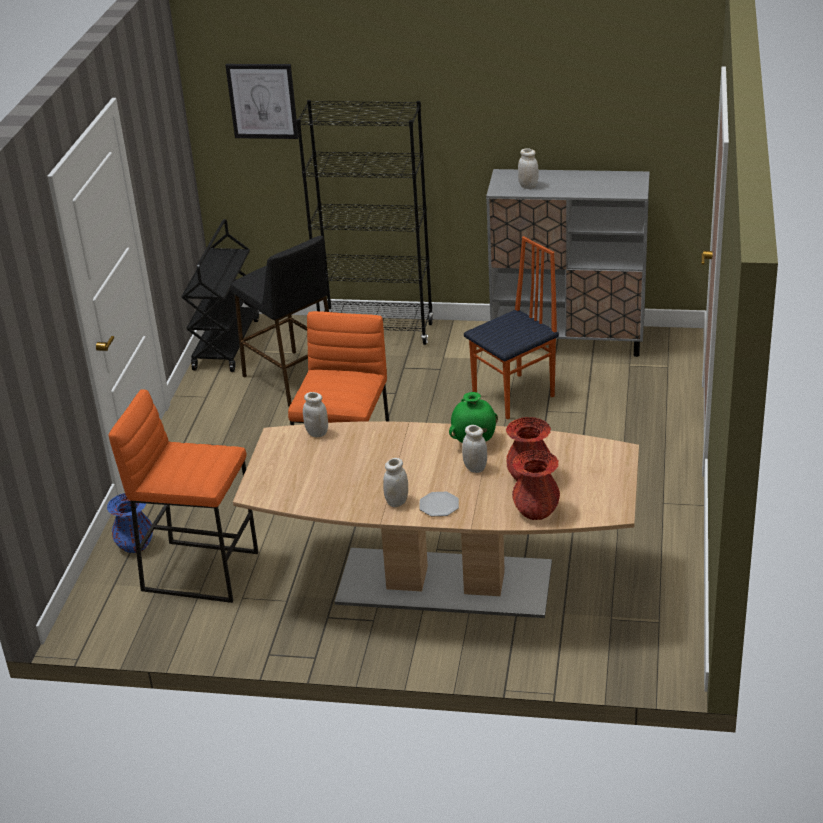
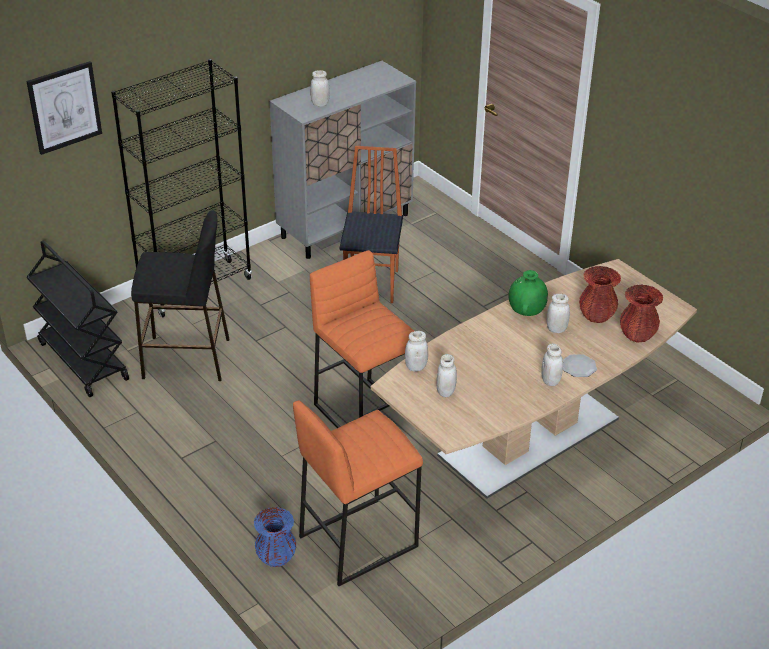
camera: 50 degrees left, 5 degrees up
(306, 462) = (445, 392): none -> white jar

